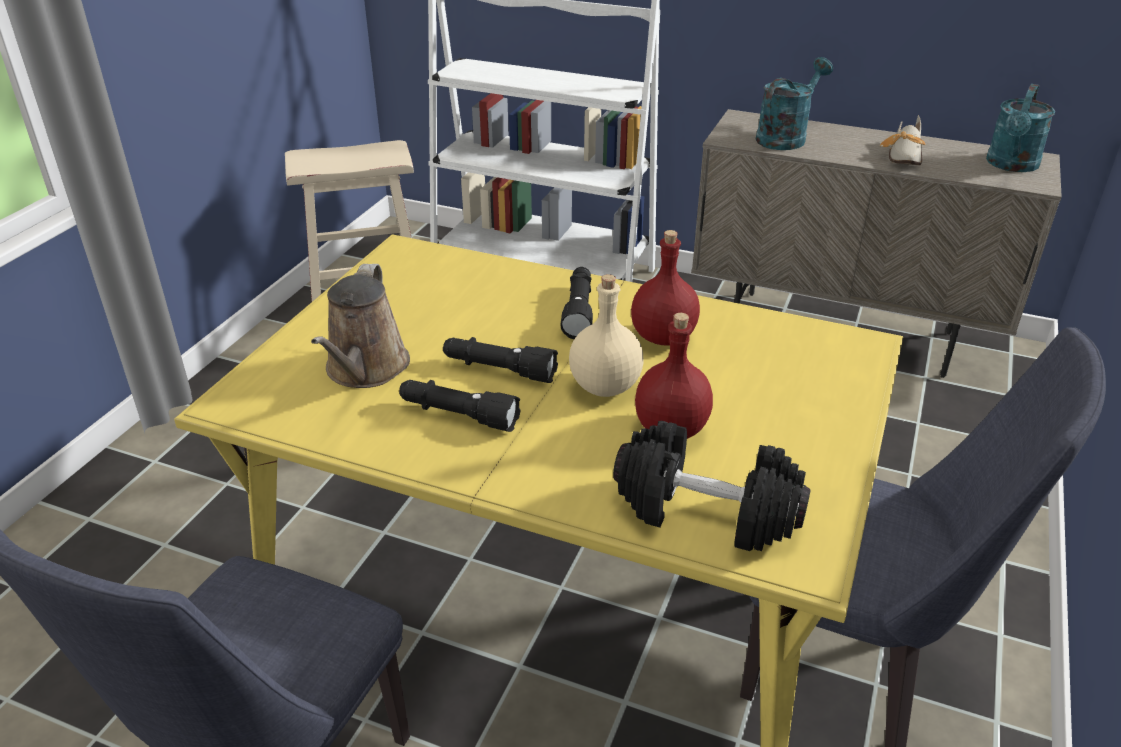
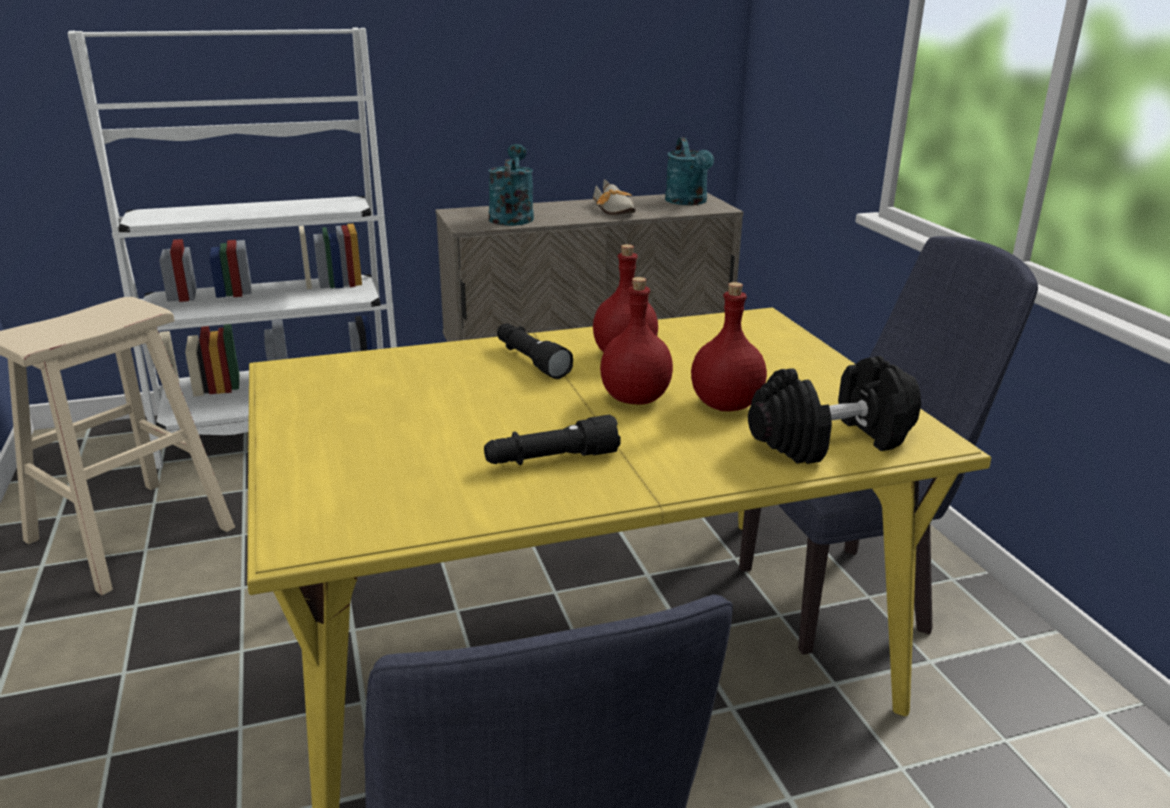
camera: 40 degrees left, 10 degrees down
(365, 369) = (405, 462): brown watering can -> none
(499, 370) = (532, 418): black flashlight -> none
(604, 385) = (634, 398): beige bottle -> red bottle

